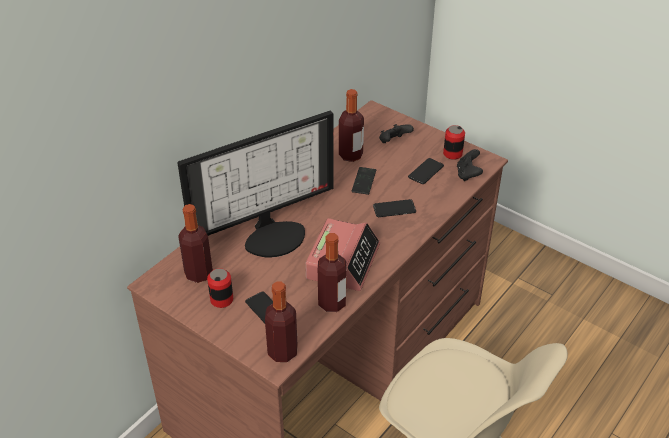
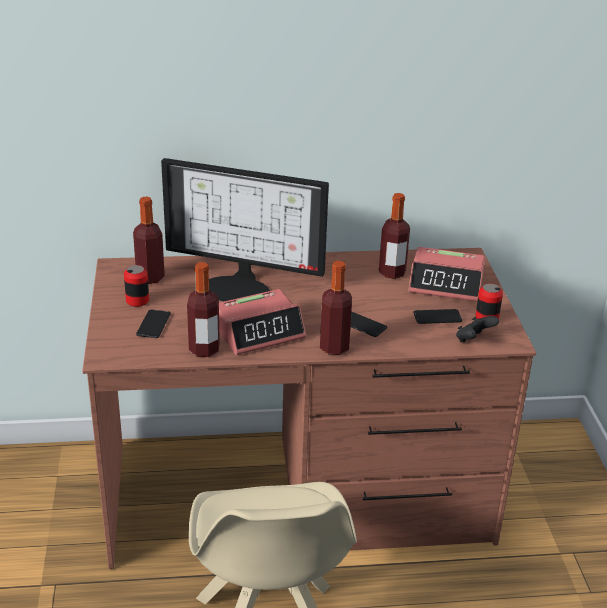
camera: 45 degrees right, 10 degrees down
(282, 352) = (120, 354): bottle -> bottle (334, 347)
(363, 181) = (370, 294): phone -> none
(393, 142) = (446, 284): black game controller -> alarm clock

